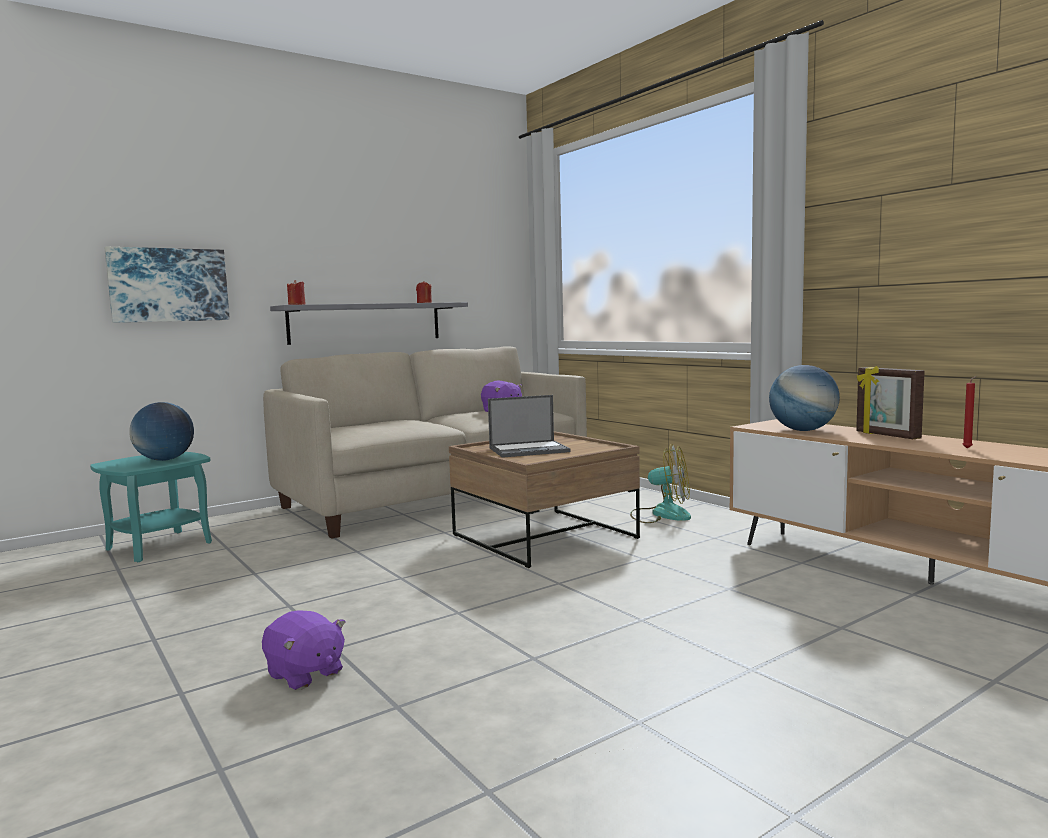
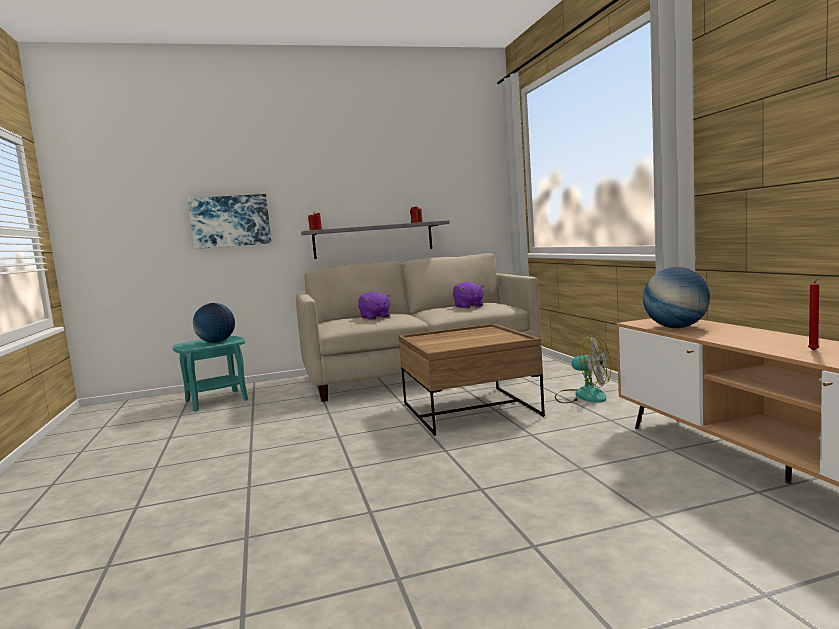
camera: 20 degrees right, 0 degrees up
(305, 674) = (214, 504): purple plush toy -> purple plush toy (375, 317)
(529, 450) = (454, 340): laptop -> none
(886, 435) = (750, 334): picture frame -> none

